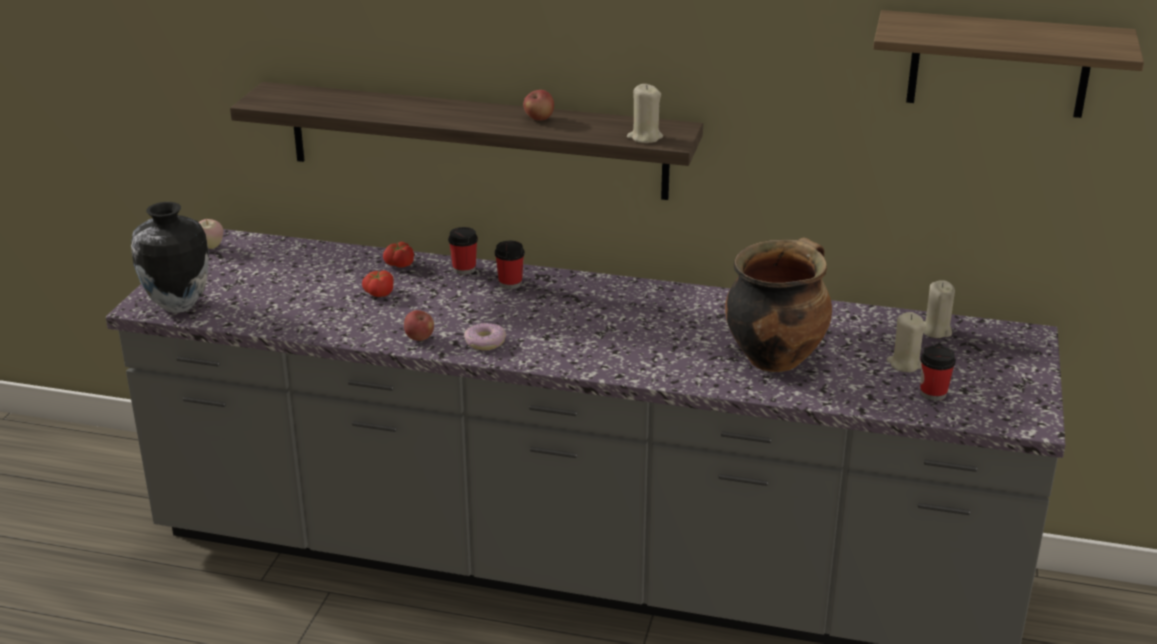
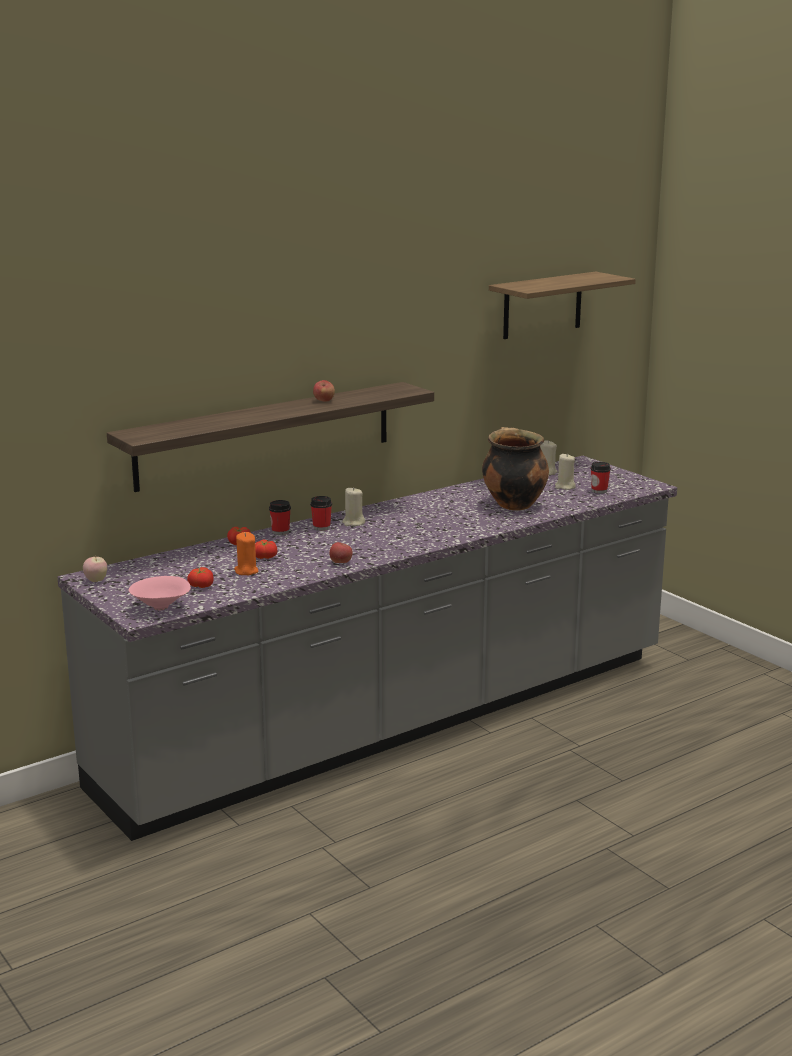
camera: 50 degrees left, 10 degrees down
(177, 306) = (162, 608): vase -> pink bowl
(257, 298) = (200, 586): none -> tomato
(327, 301) = (246, 571): none -> orange candle
(485, 342) = (377, 551): donut -> none
(644, 137) = (397, 392): beige candle -> beige candle (353, 523)

